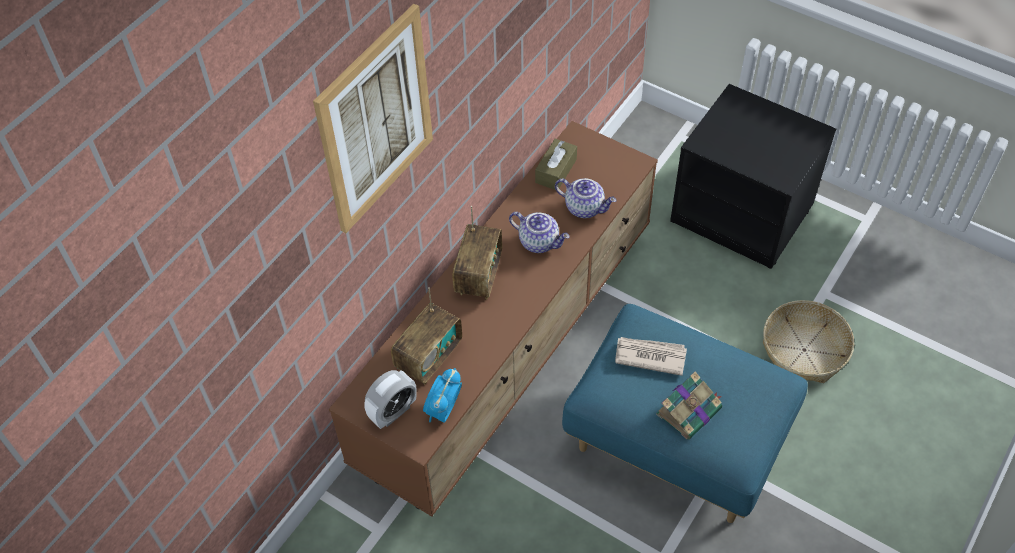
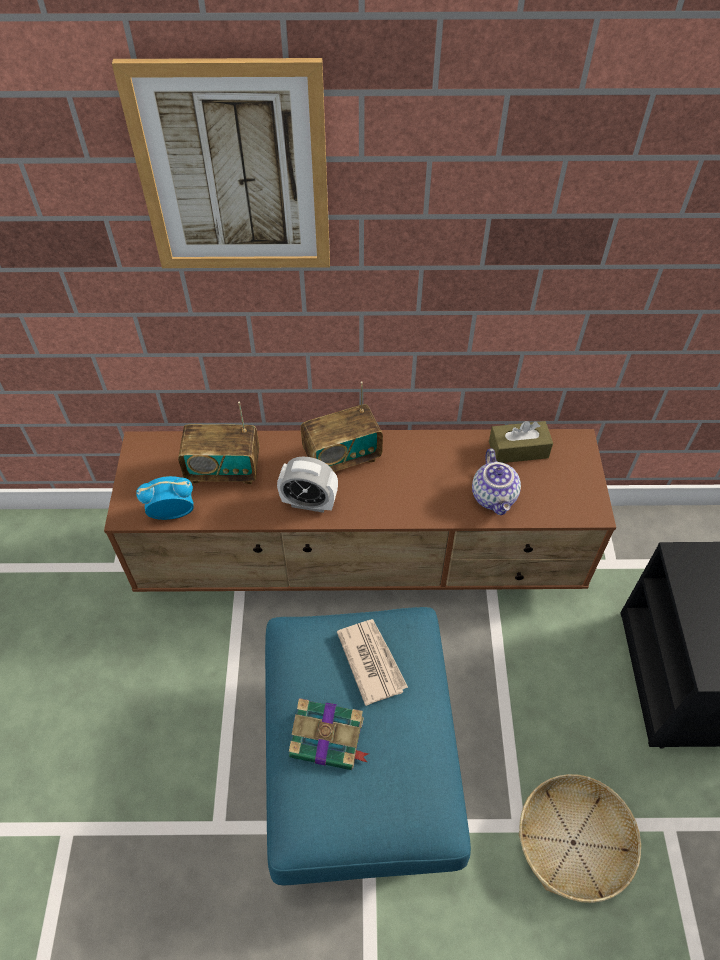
camera: 55 degrees right, 0 degrees up
(393, 412) = (148, 477): alarm clock -> alarm clock (309, 503)
(539, 241) = (420, 483): teapot -> none

